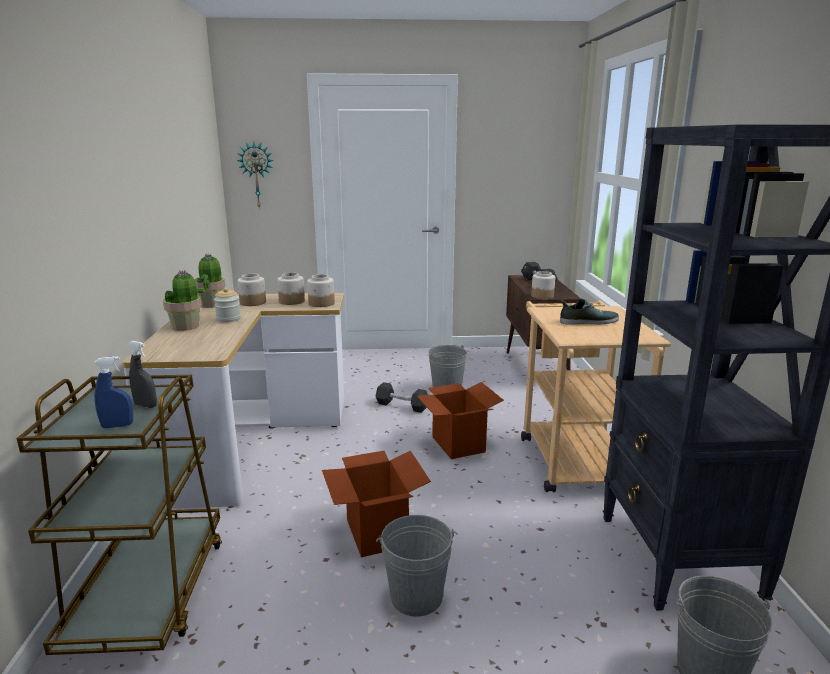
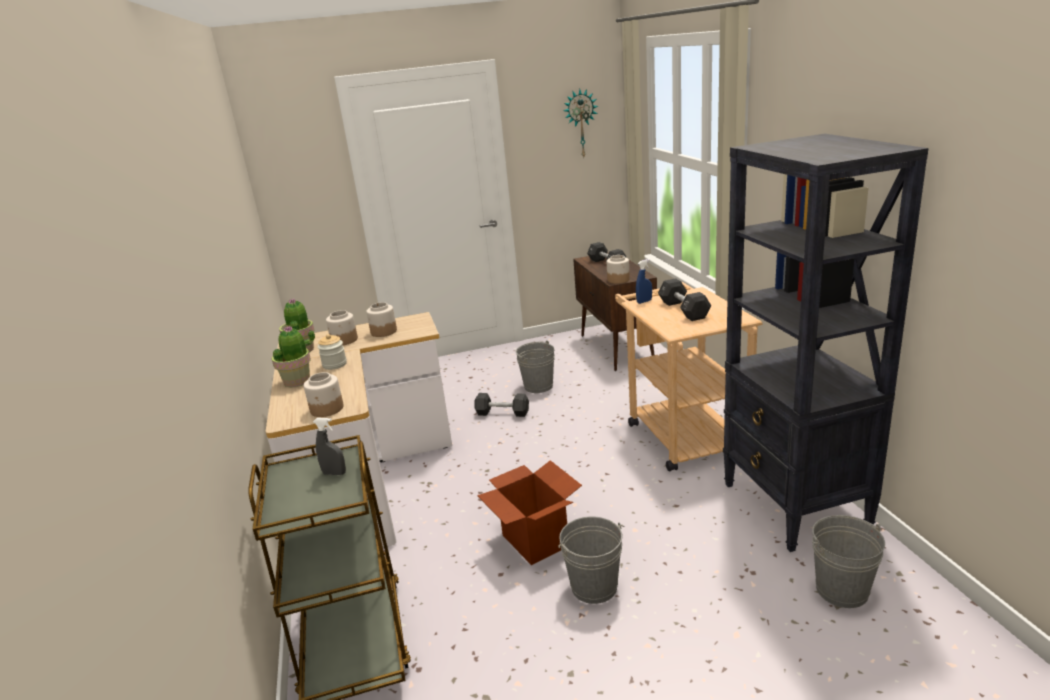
camera: 10 degrees left, 5 degrees up
(117, 426) = (325, 498): blue spray bottle -> blue spray bottle (644, 301)
(257, 175) = (294, 193): wall clock -> wall clock (580, 123)
(321, 303) = (416, 329): jar -> jar (327, 409)
(458, 444) = (573, 442): cardboard box -> none
(588, 321) = (683, 310): shoe -> black dumbbell

